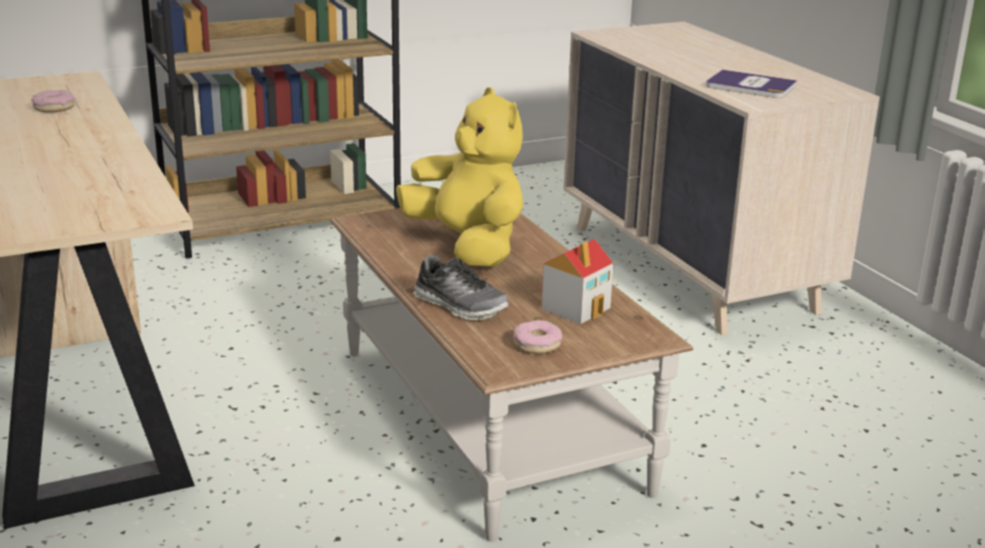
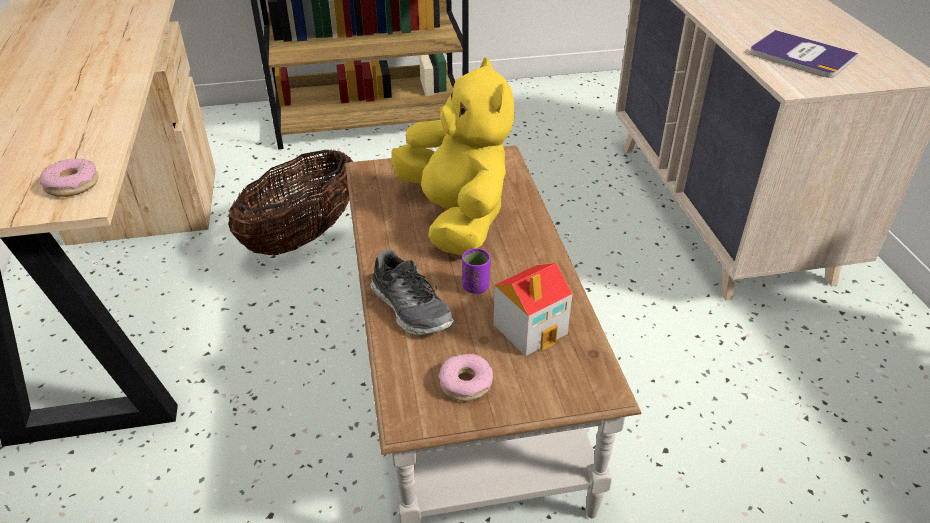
camera: 15 degrees right, 15 degrees up
(54, 108) = (101, 35): donut -> donut (72, 185)
(256, 329) = (302, 236): none -> basket
(512, 288) = (475, 287): none -> purple cup

